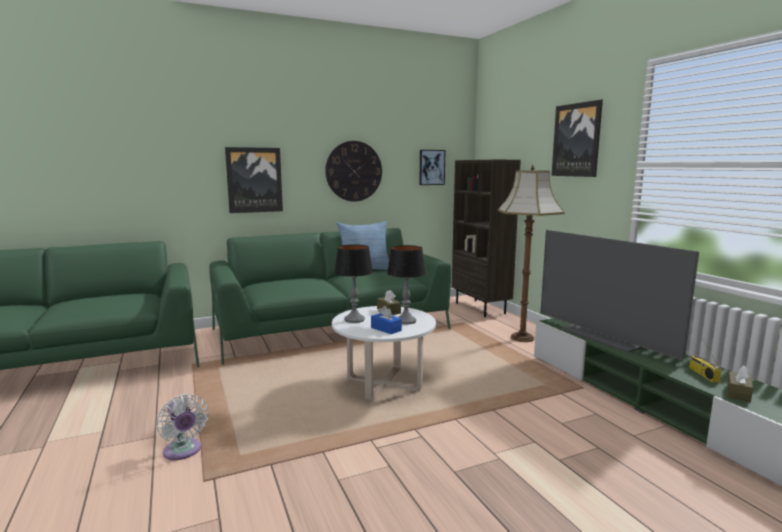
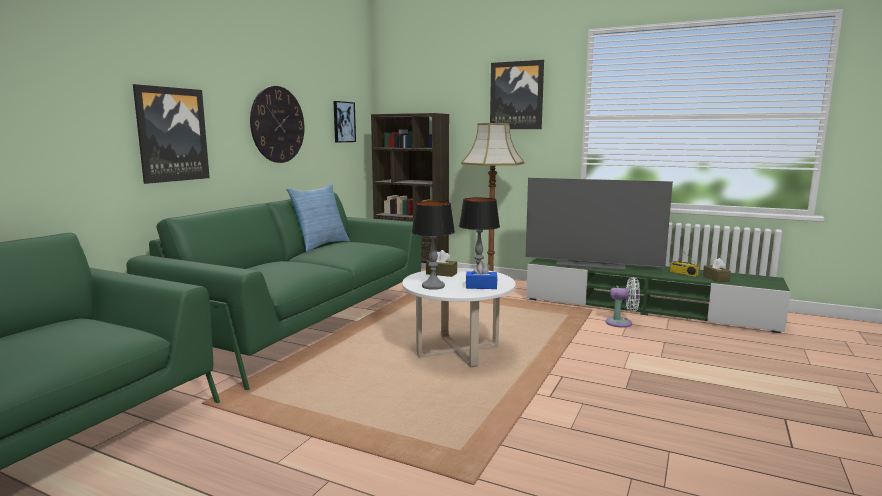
camera: 40 degrees left, 0 degrees up
(183, 451) = (396, 475): white fan -> white fan (622, 323)

